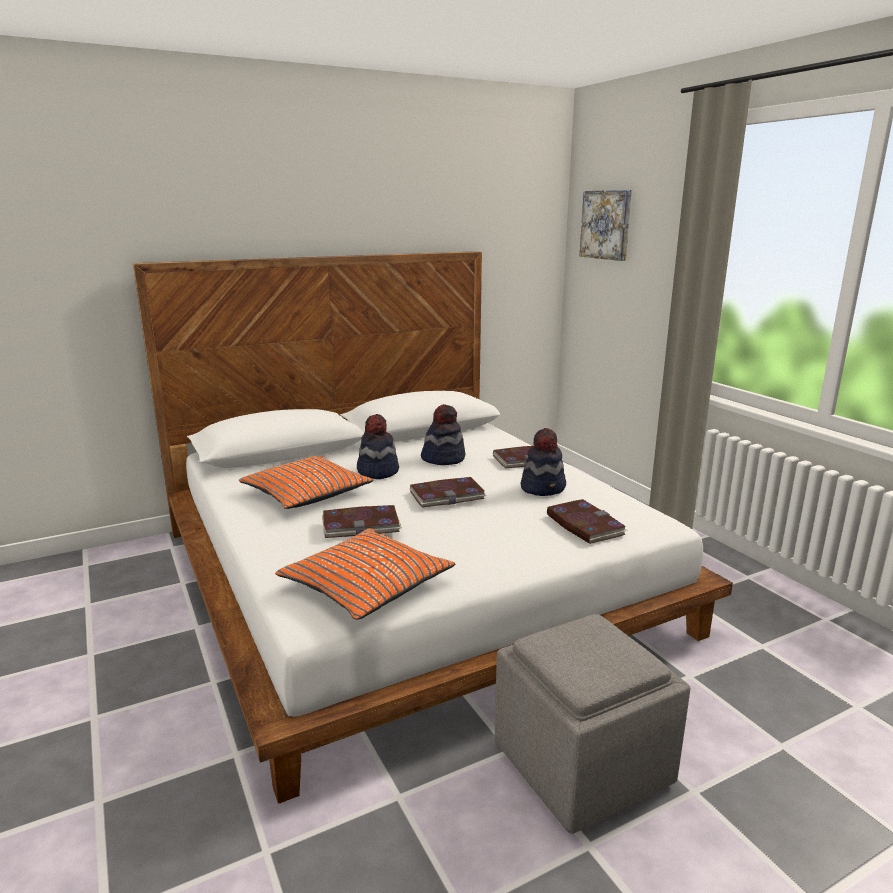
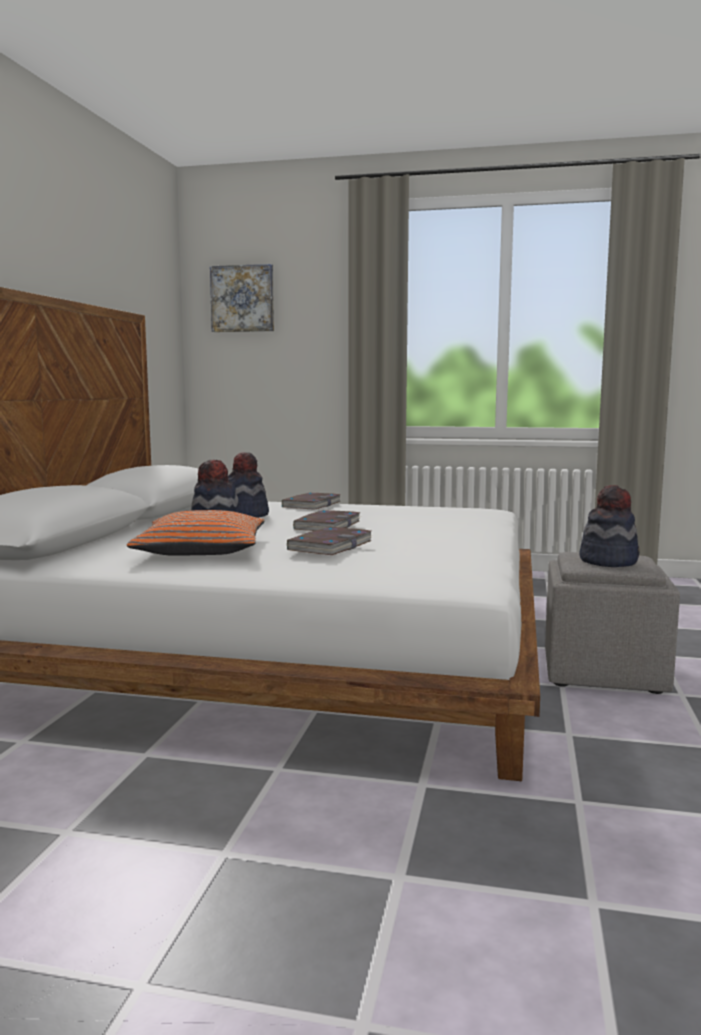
camera: 50 degrees left, 10 degrees down
(366, 585) = (443, 564): orange pillow -> none
(543, 488) = (375, 511): hat -> hat (608, 561)
(584, 525) = (458, 517): book -> none

